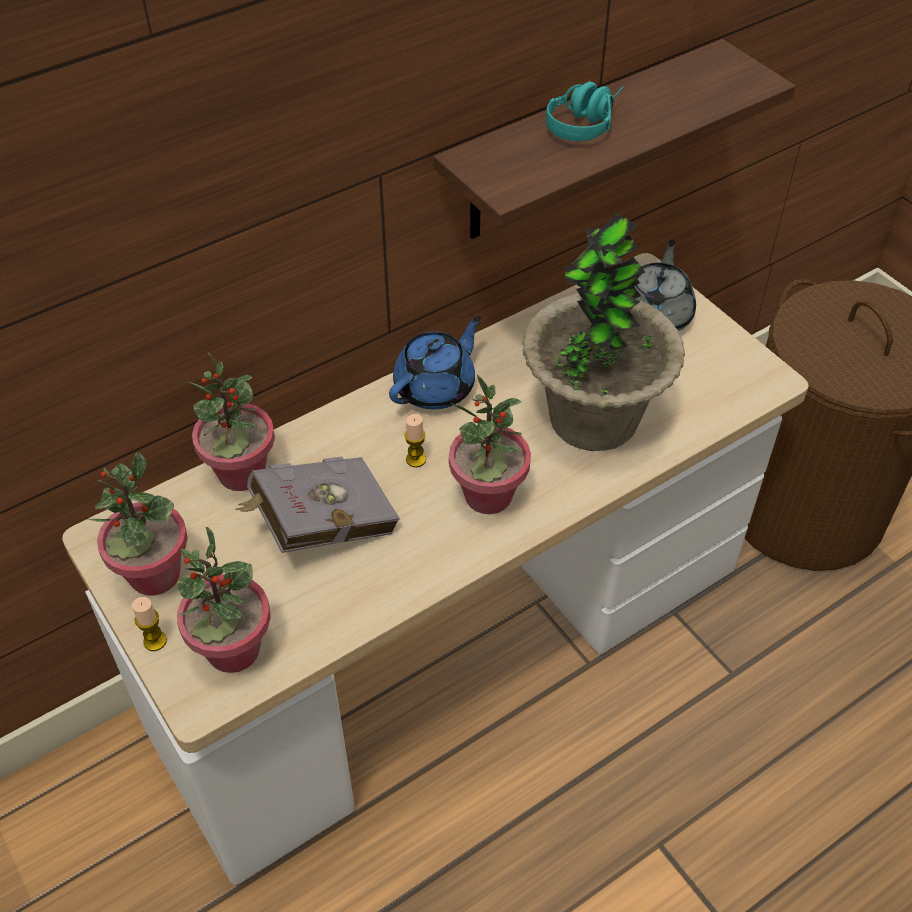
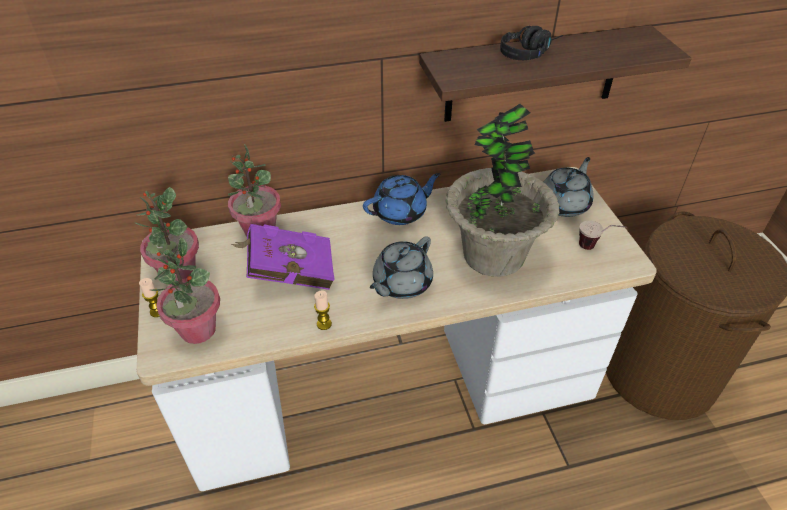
camera: 20 degrees right, 5 degrees down
(319, 526) = (288, 273): grey book -> purple book
(416, 459) = (367, 250): candle -> candle (324, 324)
(488, 496) = (401, 283): potted plant -> grey teapot
(585, 122) = (530, 52): turquoise headphones -> black headphones
(721, 371) = (595, 248): none -> cup

